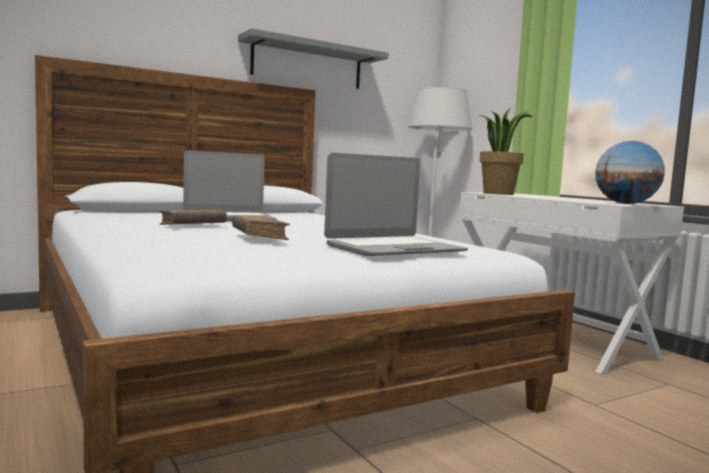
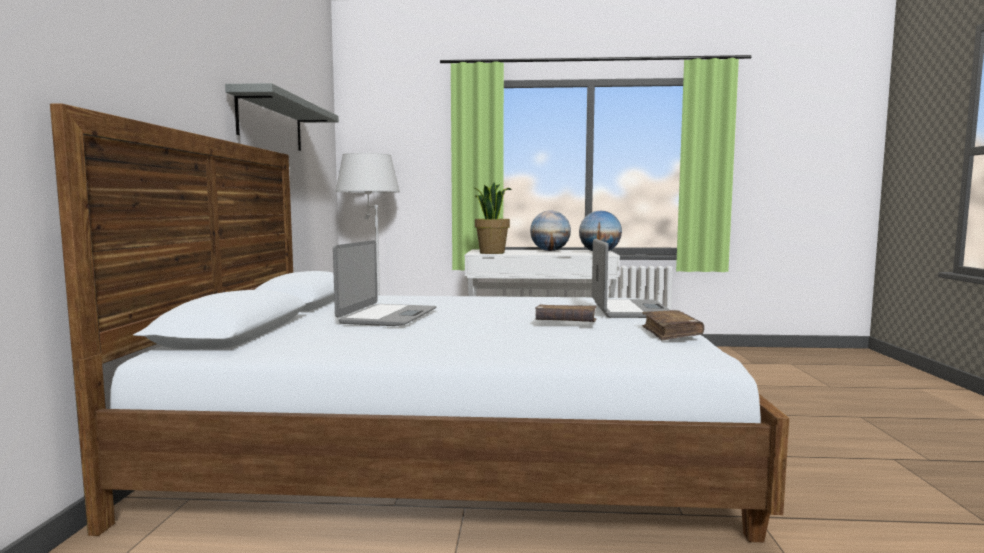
camera: 55 degrees left, 0 degrees up
(193, 226) = (451, 329): brown book -> brown book (671, 333)
(584, 199) = (550, 251): none -> globe

